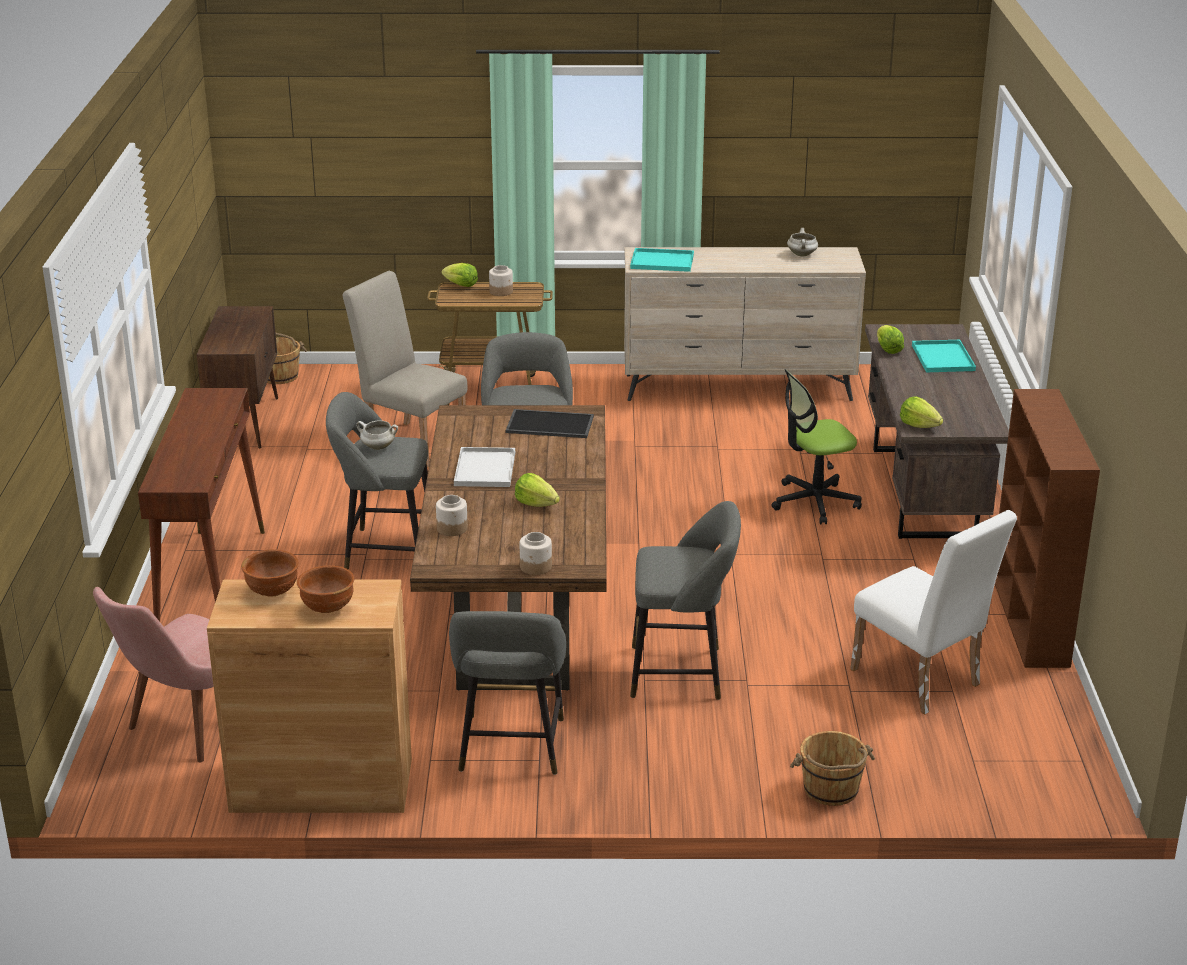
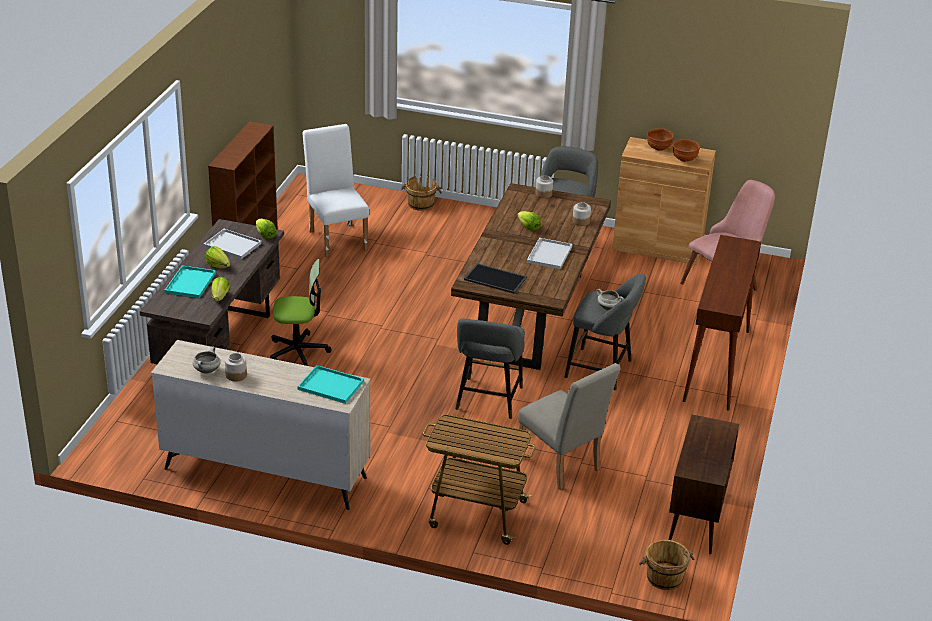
camera: 165 degrees left, 5 degrees up
(461, 285) = (500, 455): lettuce -> lettuce (218, 265)
(501, 291) = (467, 441): jar -> jar (236, 375)
(682, 673) = (456, 264): grey stool -> none
(946, 407) = (233, 245): none -> white tray

